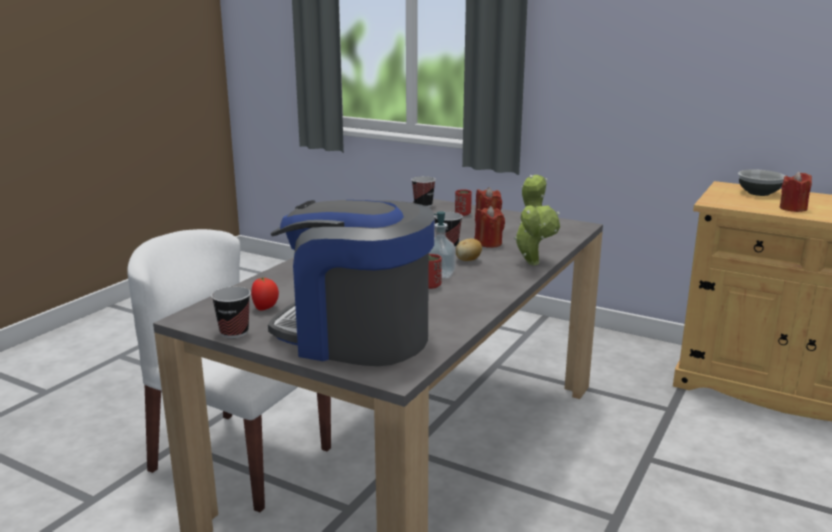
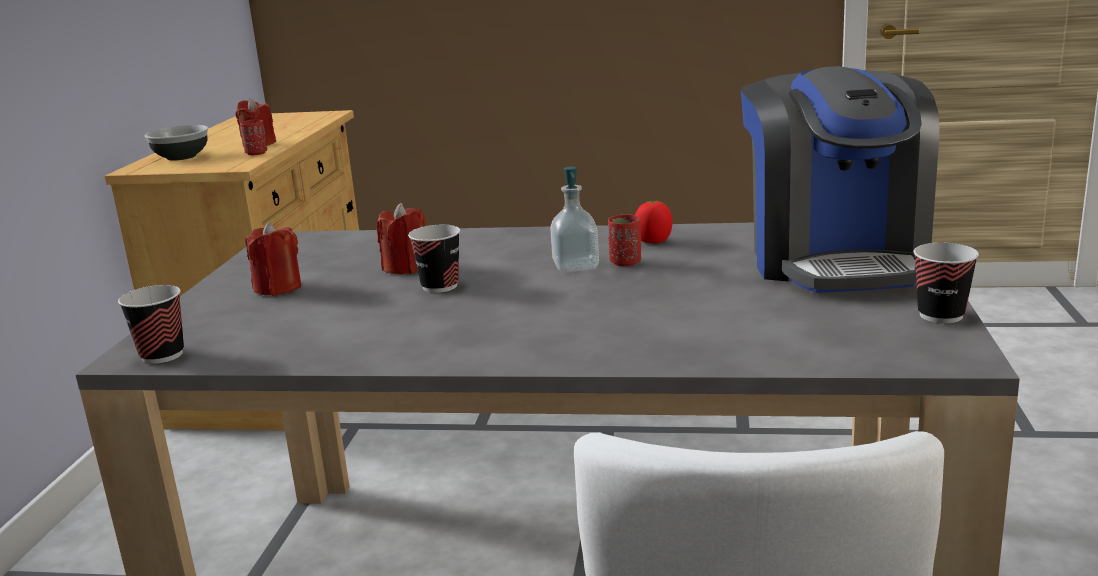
camera: 110 degrees left, 0 degrees up
(265, 308) = (840, 323): tomato -> tomato (653, 241)
(462, 214) = (227, 312): red cup -> red cup (256, 153)
(468, 260) = (499, 264): potato -> none
(532, 261) = (475, 237): potted plant -> none

